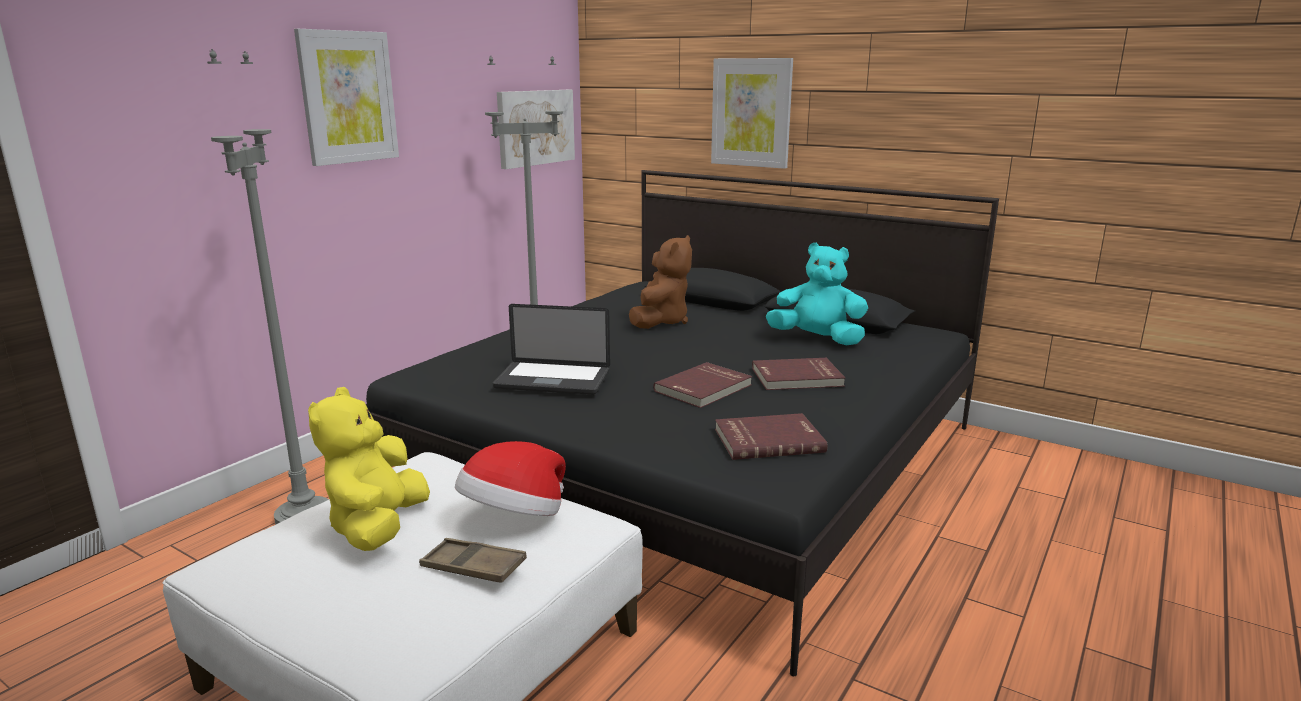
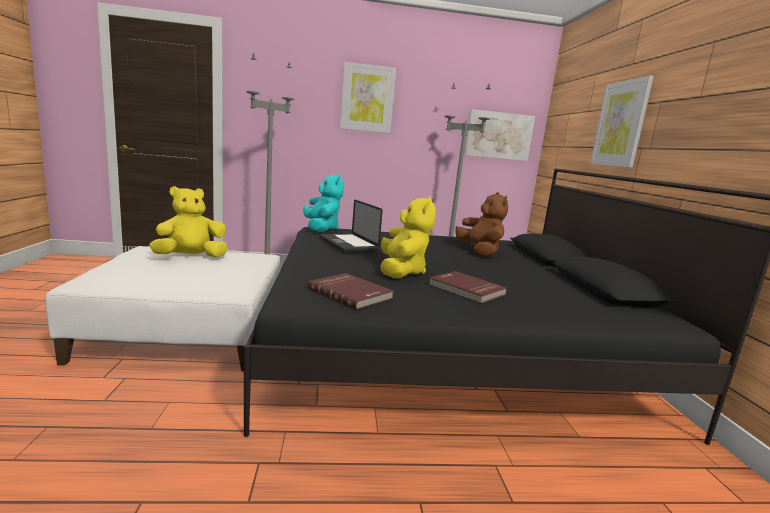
camera: 50 degrees right, 5 degrees down
(473, 567) = (166, 275): brown tray -> none
(514, 518) = (221, 274): hat -> none
(660, 321) = (480, 252): brown plush toy -> brown plush toy turned 90 degrees counterclockwise
(704, 388) = (401, 272): red book -> yellow plush toy
(817, 339) = (550, 288): turquoise plush toy -> turquoise plush toy (321, 229)

